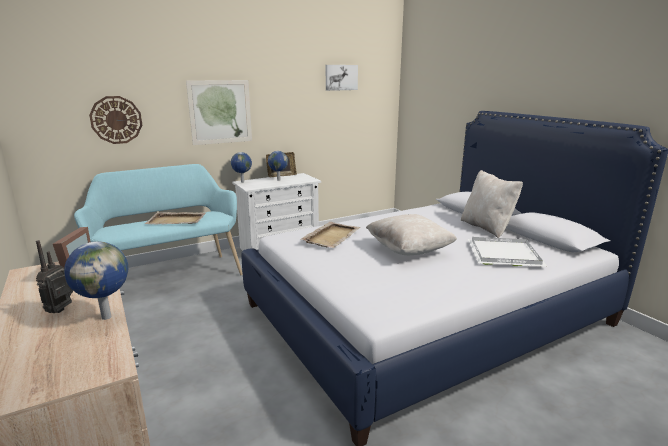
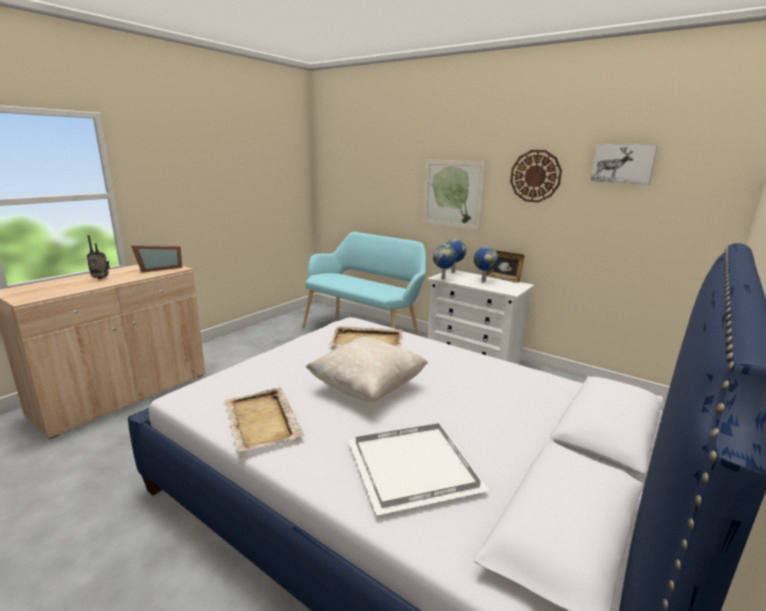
camera: 65 degrees right, 0 degrees up
(107, 316) = (89, 287): globe -> globe (443, 279)
(116, 120) = (372, 190): wall clock -> wall clock (535, 176)
(177, 220) = (365, 284): beige tray -> beige tray (262, 421)
(487, 228) = (531, 444): beige pillow -> none

